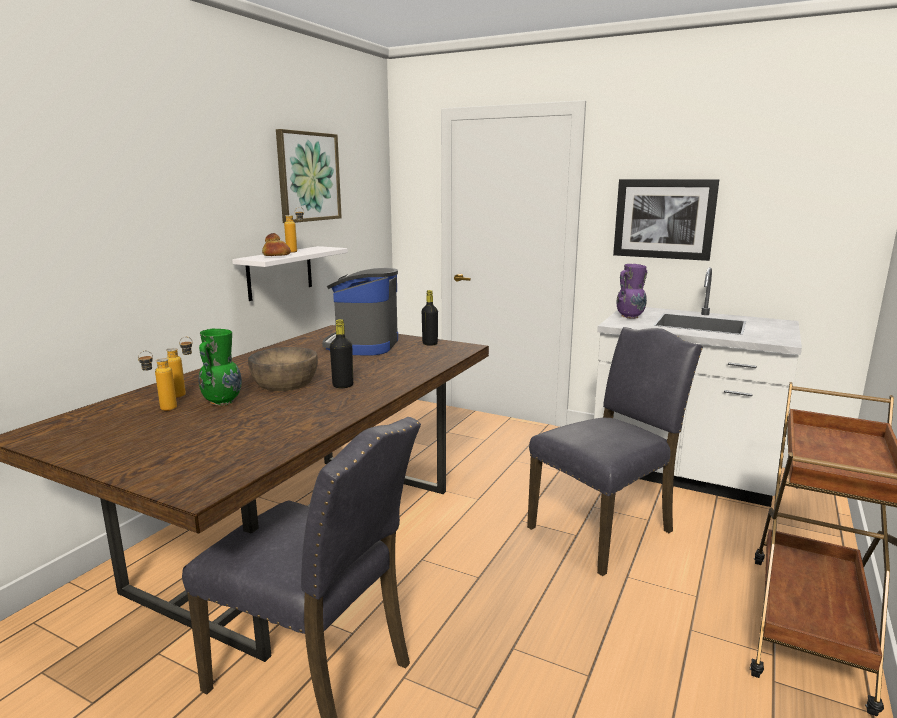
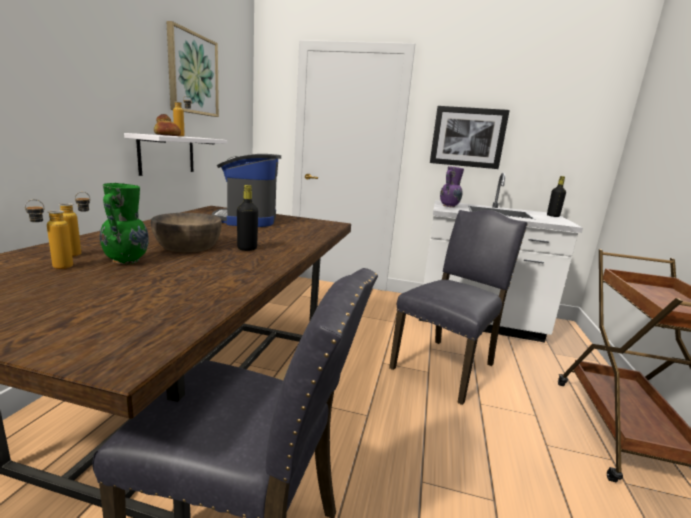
camera: 15 degrees left, 0 degrees up
(430, 344) = (303, 220): black bottle -> black bottle (553, 216)

